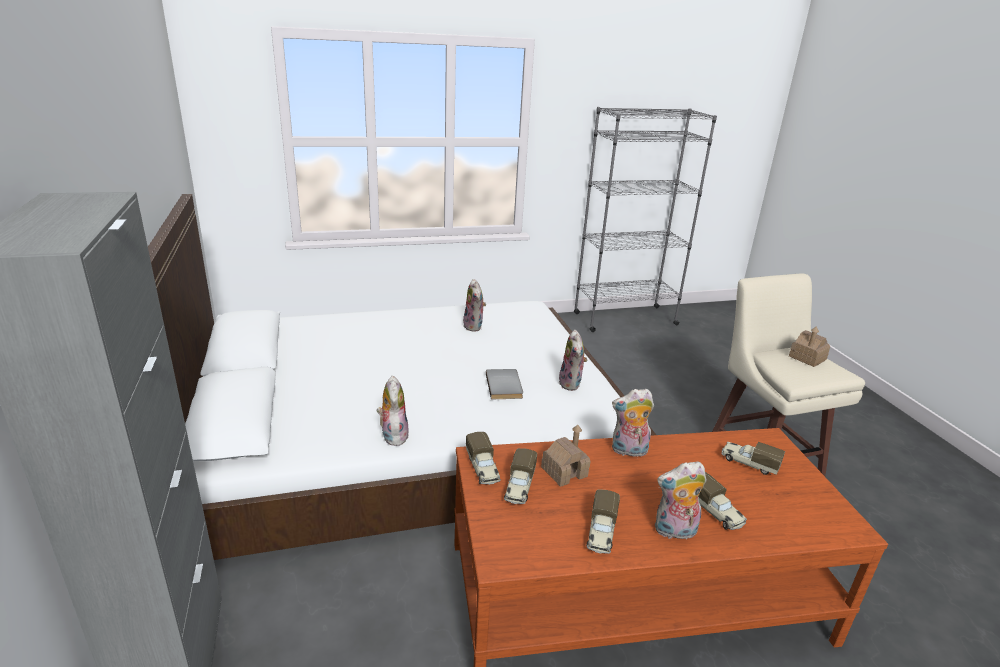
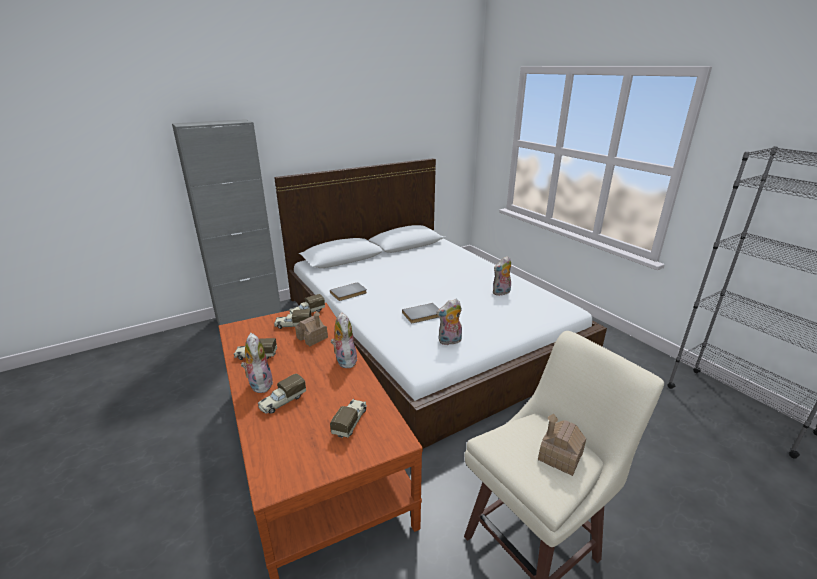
camera: 75 degrees right, 0 degrees up
(393, 435) = (349, 293): plush toy -> grey book

